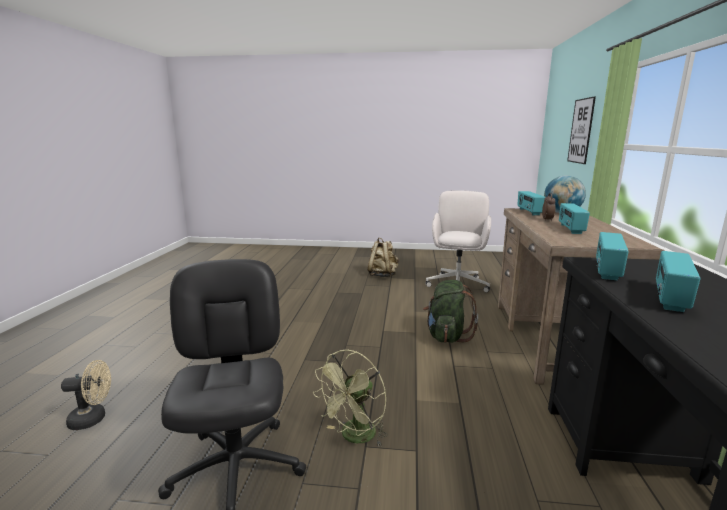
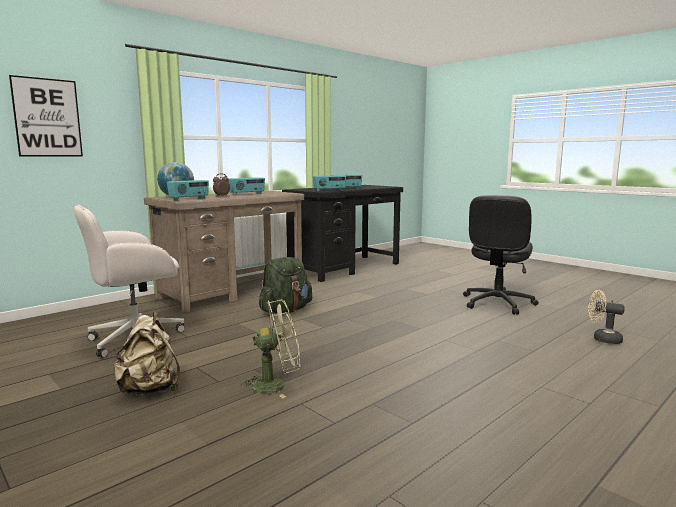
camera: 140 degrees left, 5 degrees down
(354, 437) = (429, 296): green fan -> green fan (276, 385)

